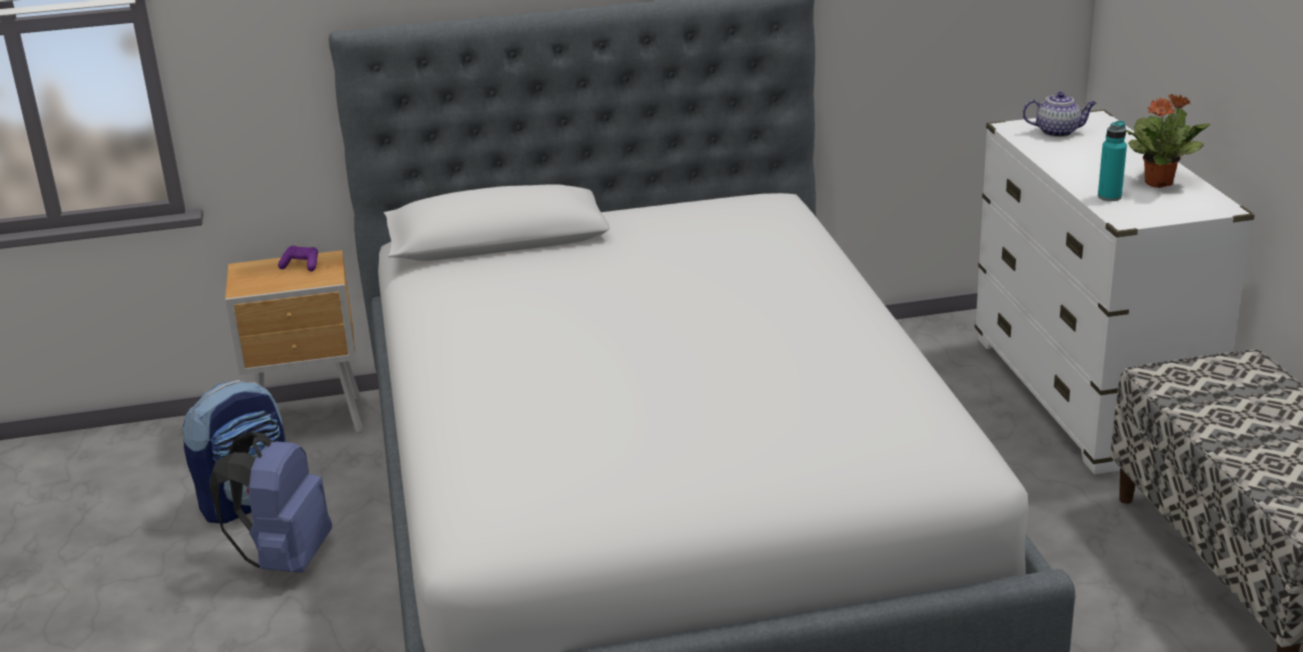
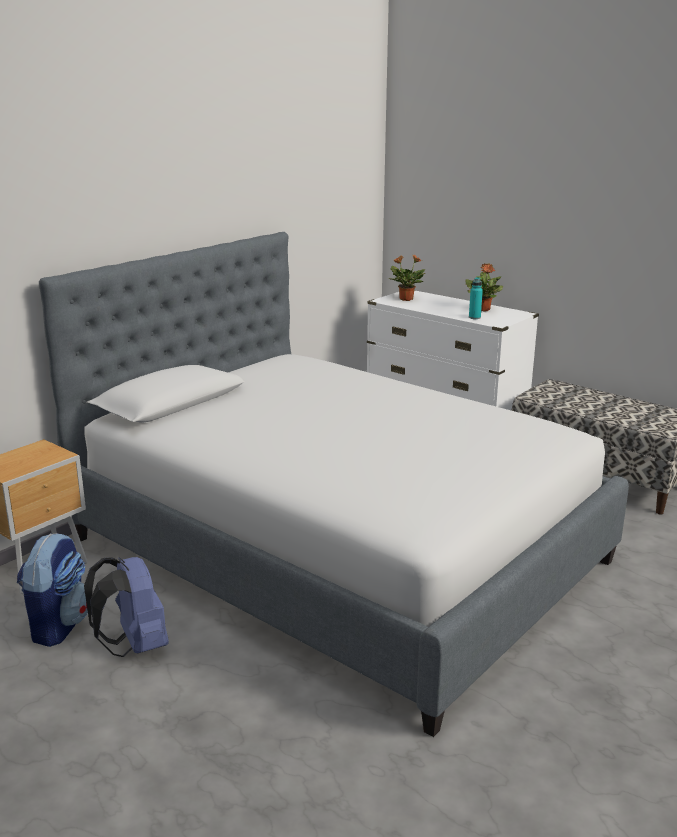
camera: 40 degrees left, 5 degrees down
(301, 266) = (29, 453): purple game controller -> none
(1058, 132) = (405, 299): teapot -> potted plant

